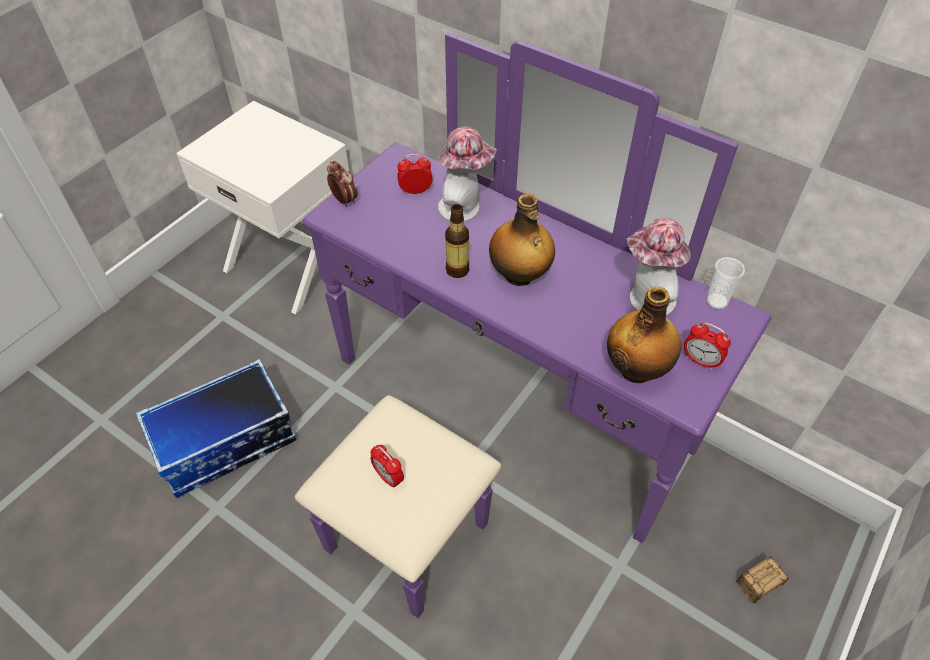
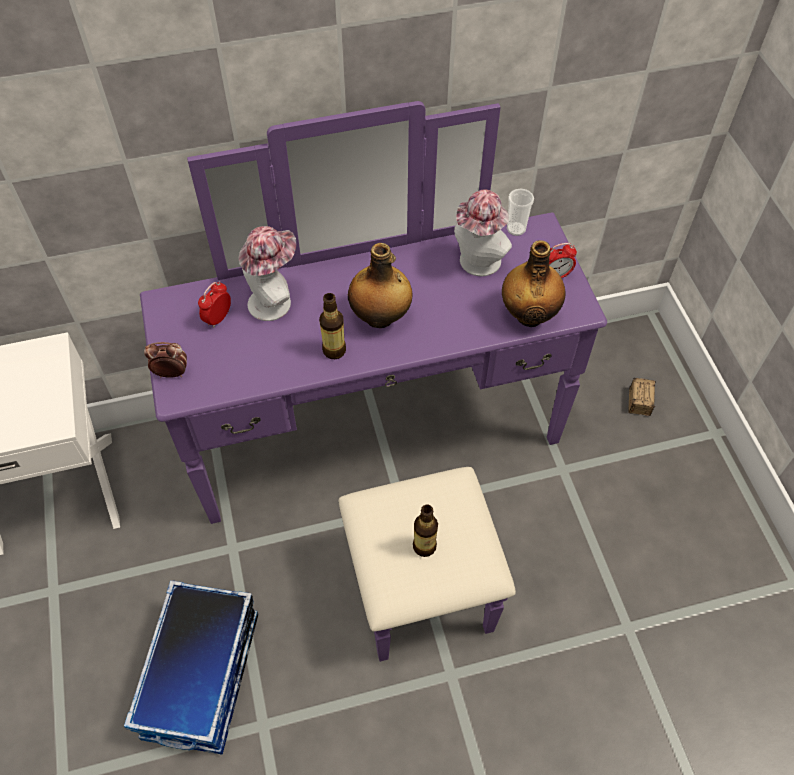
camera: 50 degrees left, 5 degrees up
(388, 477) = (424, 546): alarm clock -> bottle

